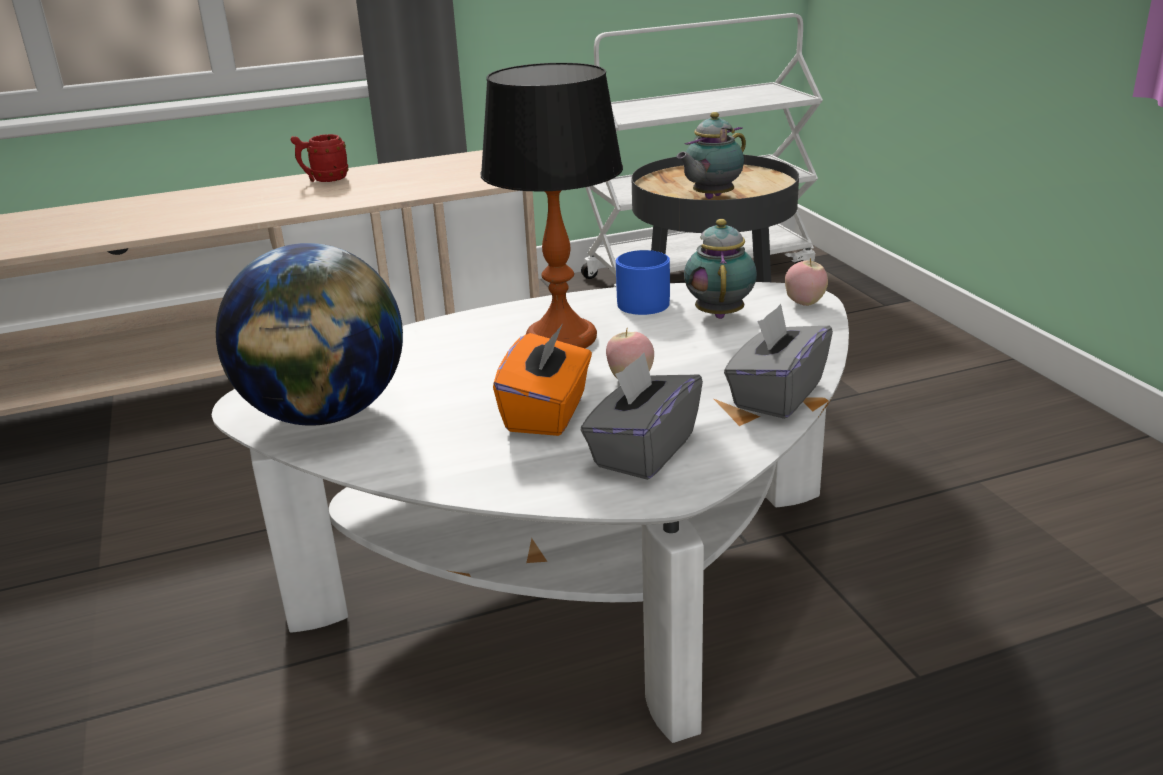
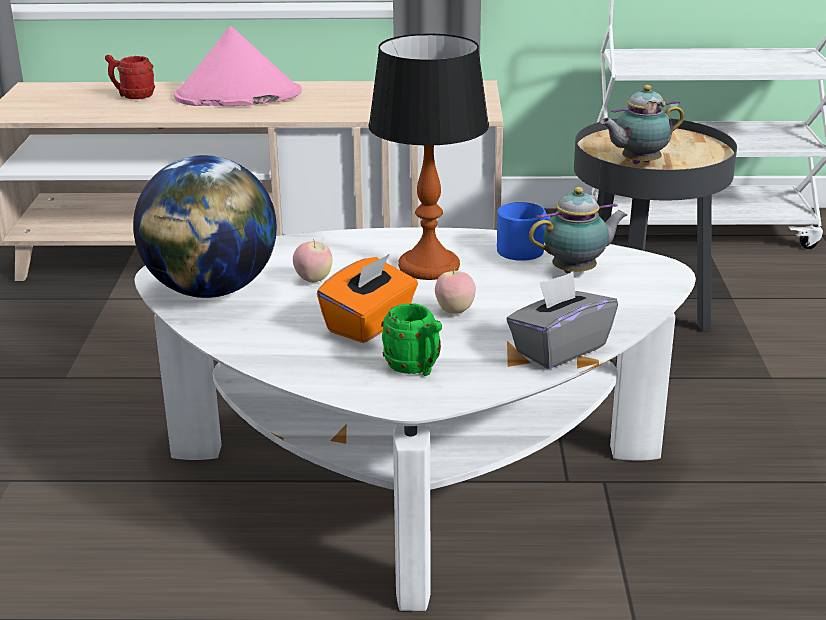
camera: 20 degrees right, 0 degrees up
(216, 201) = (237, 96): none -> pink hat
(324, 180) = (333, 89): red mug -> red mug (132, 96)
(643, 451) = (416, 368): grey tissue box -> green mug
(720, 313) = (577, 271): teapot -> teapot turned 45 degrees clockwise
(804, 303) = (659, 277): apple -> apple (313, 280)

